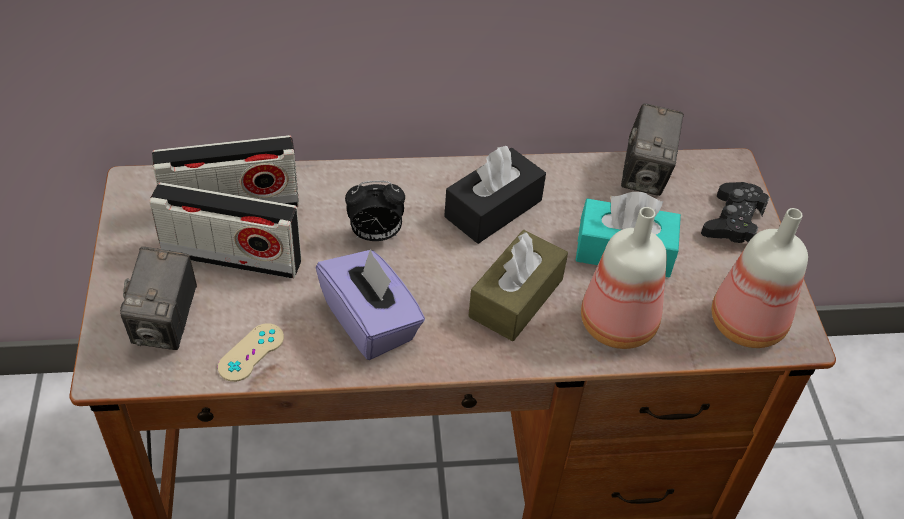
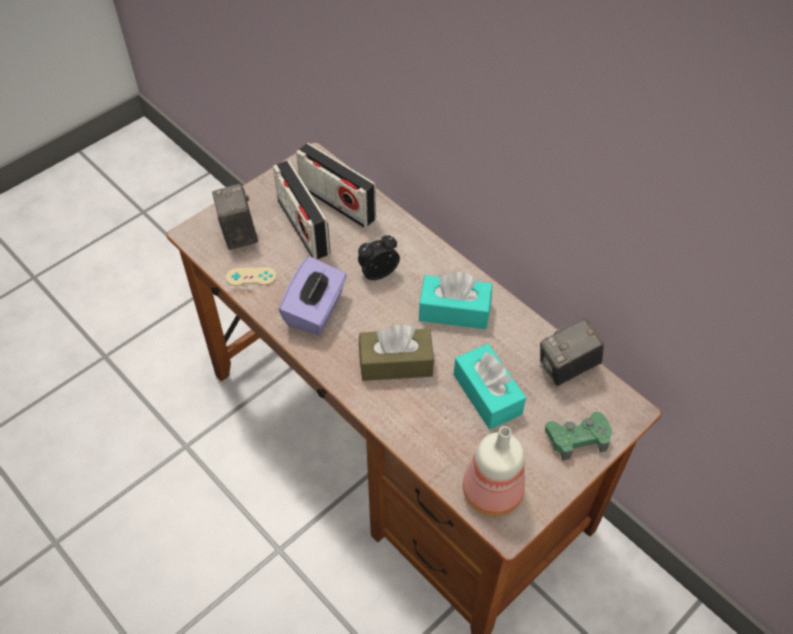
camera: 55 degrees right, 5 degrees up
(166, 324) = (238, 234): camera -> camera turned 105 degrees clockwise
(375, 235) = (378, 272): alarm clock -> alarm clock turned 105 degrees clockwise
(493, 208) = (454, 311): black tissue box -> turquoise tissue box
(620, 324) = (425, 425): bottle -> none
(733, 221) = (577, 438): black game controller -> green game controller

